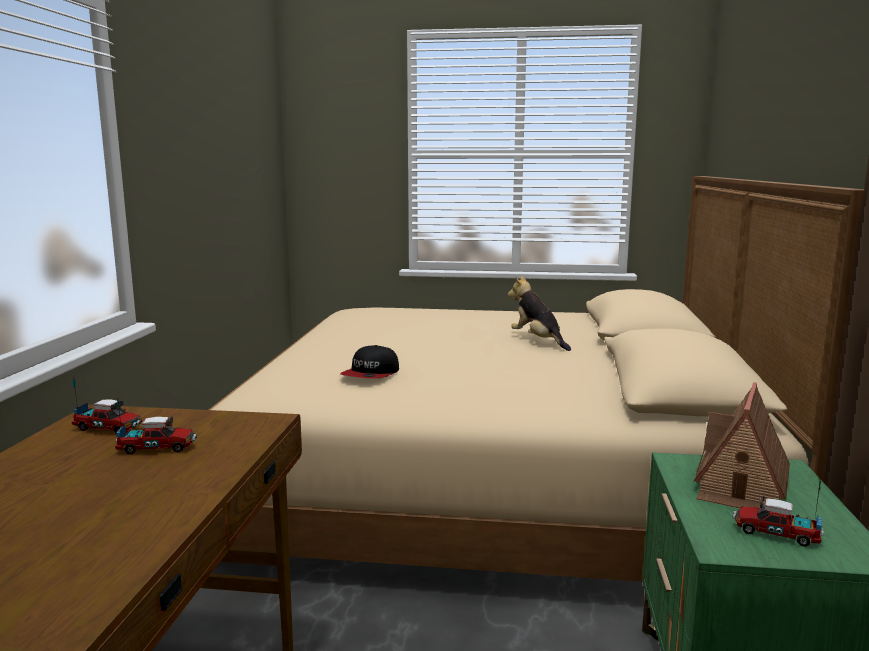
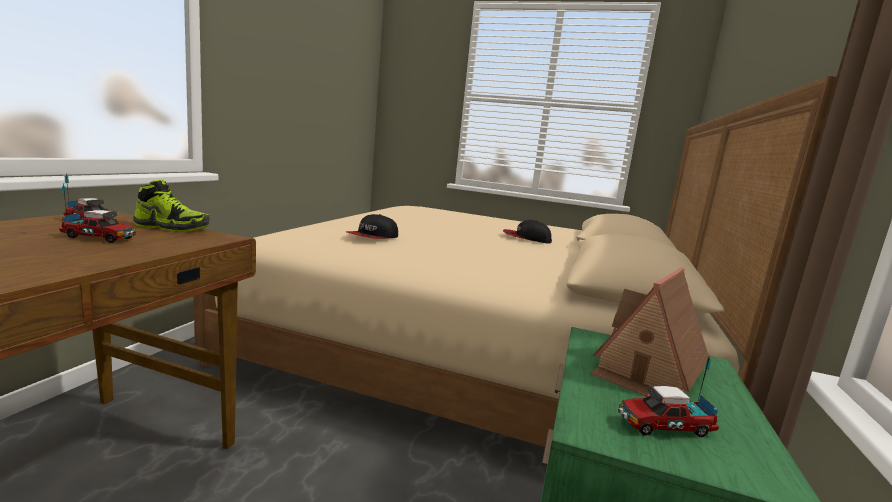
camera: 10 degrees right, 0 degrees up
(199, 416) = (172, 227): none -> shoe
(538, 341) = (526, 238): plush toy -> cap
(775, 534) = (663, 426): toy truck -> toy truck turned 45 degrees counterclockwise

